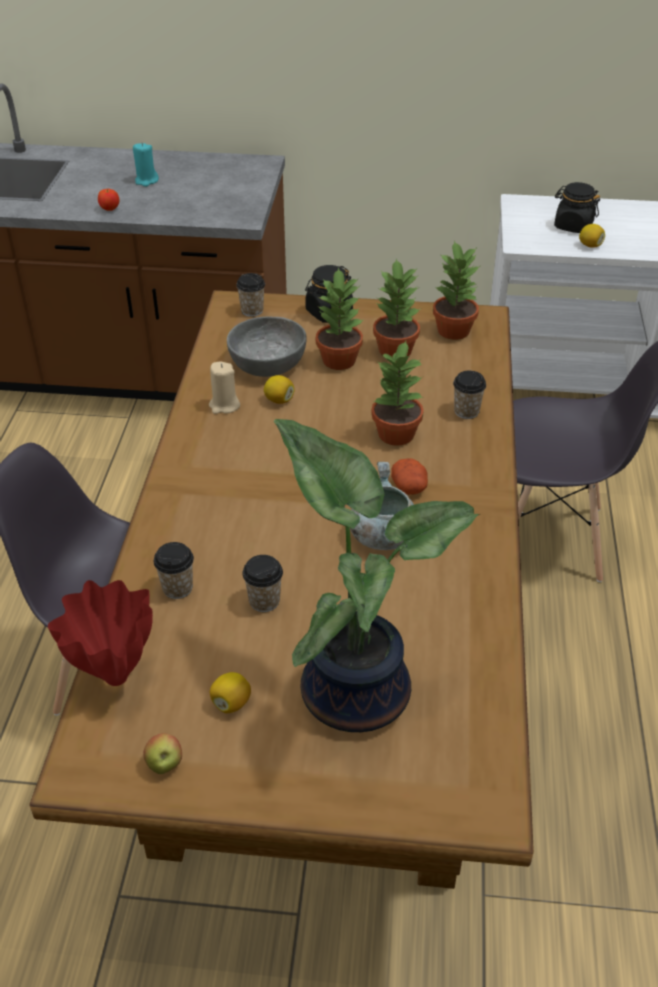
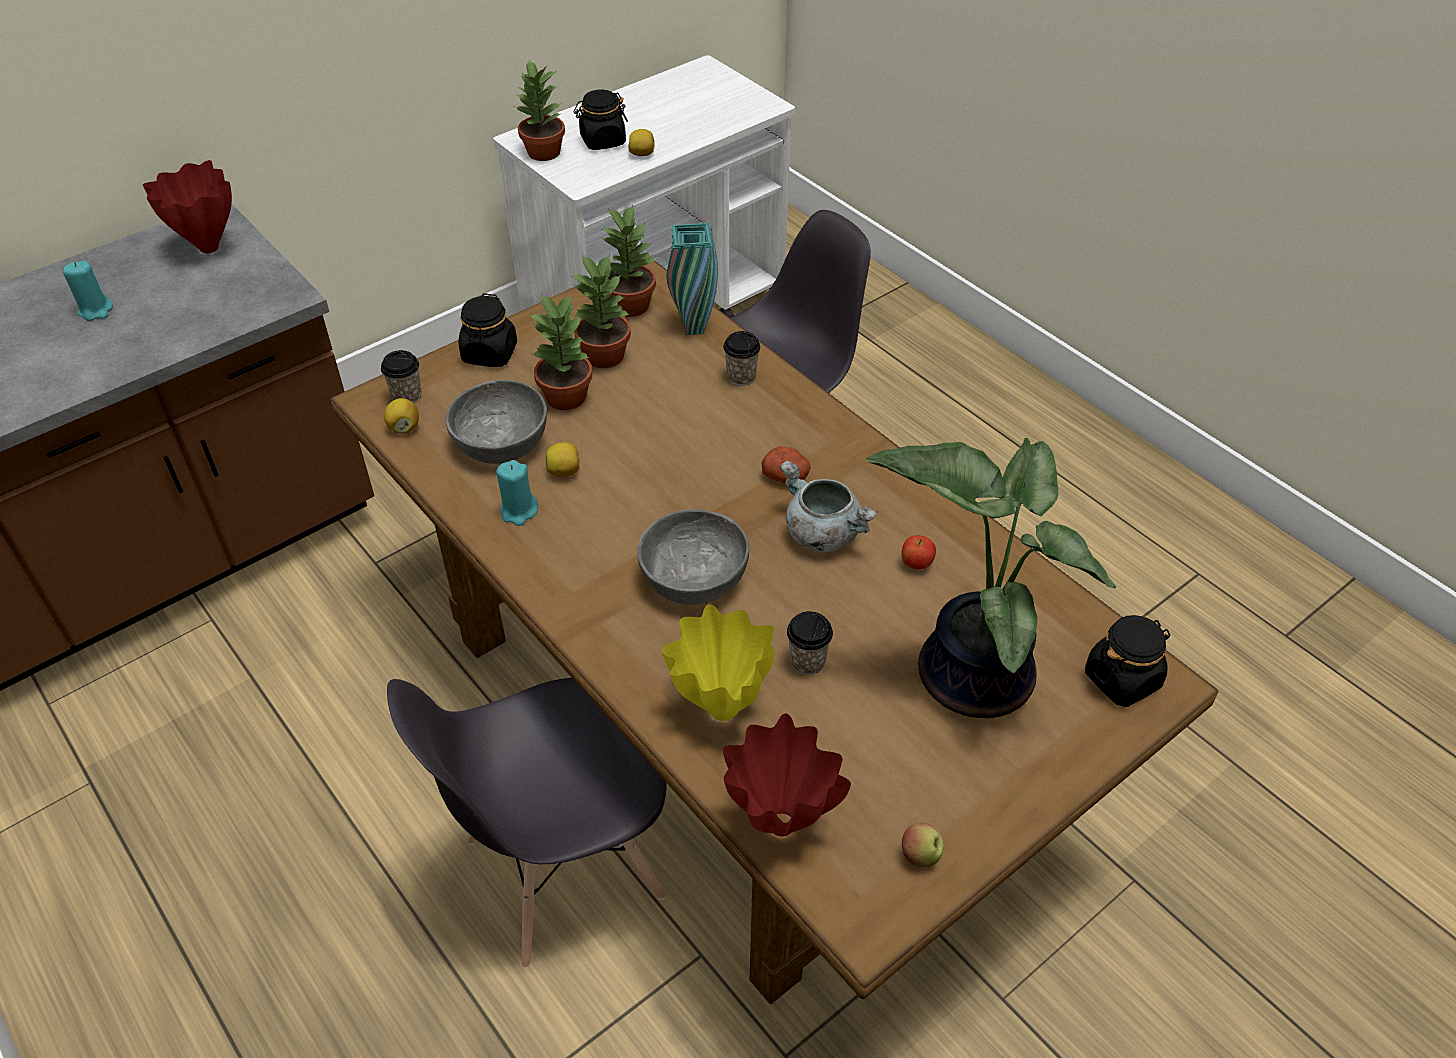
camera: 45 degrees left, 5 degrees up
(110, 209) = (100, 368): apple -> apple (916, 564)
(177, 588) = (721, 709): cup -> yellow vase
(224, 405) = (519, 511): beige candle -> turquoise candle
(231, 703) = (899, 764): lemon -> lemon (404, 427)
(239, 176) = (208, 249): none -> red vase
(267, 506) = (693, 577): none -> grey bowl
(395, 434) = (711, 436): potted plant -> potted plant (544, 153)
(463, 781) = (1122, 679): none -> black jar
(475, 366) = (693, 328): none -> turquoise vase

